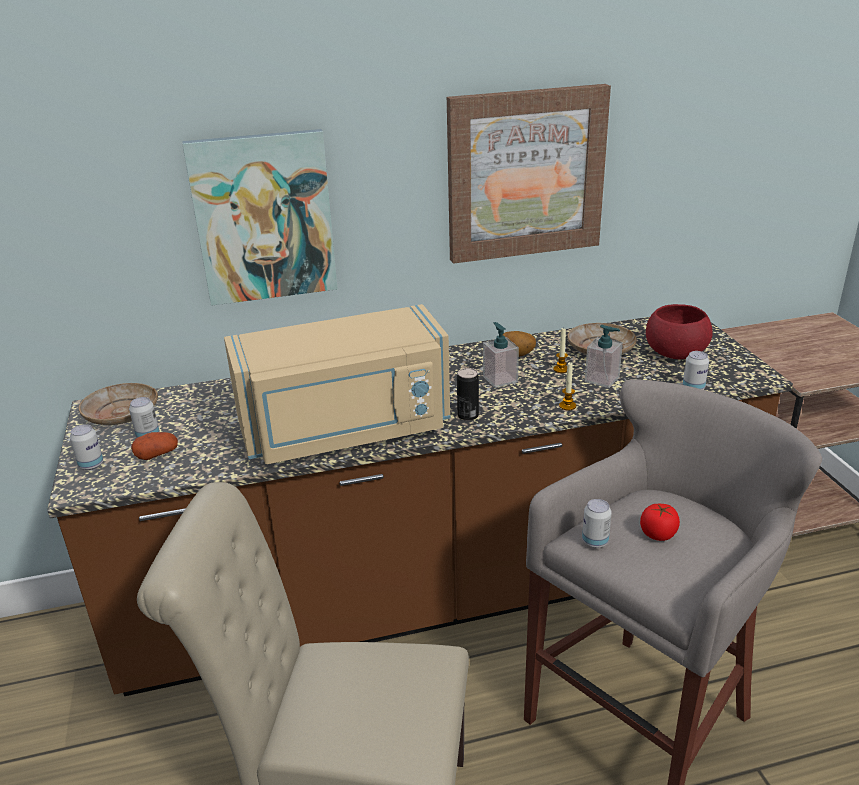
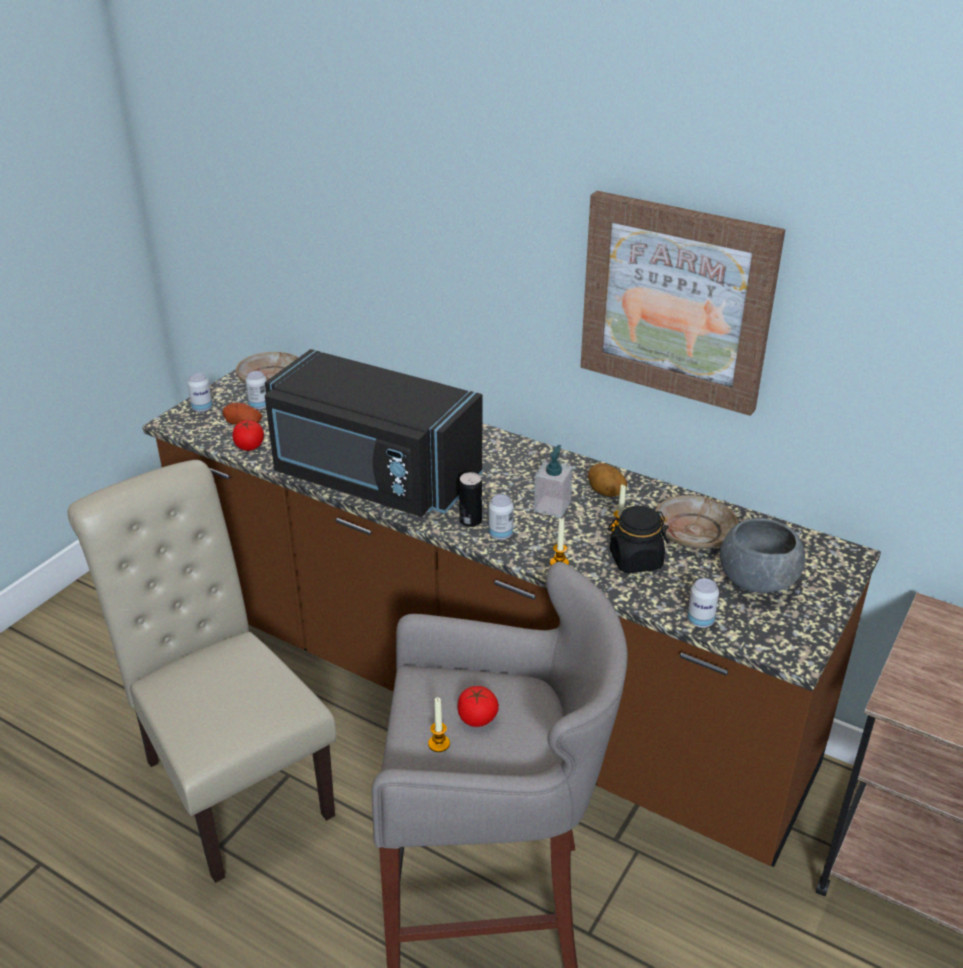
camera: 45 degrees right, 5 degrees up
(196, 466) = (249, 446): none -> tomato
(264, 217) = (419, 253): picture -> none
(346, 430) = (372, 478): beige microwave -> black microwave
(595, 541) = (425, 687): can -> can (500, 534)
(602, 379) = (635, 560): soap dispenser -> black jar
(667, 566) = (439, 744): none -> candle
(675, 353) = (757, 580): red bowl -> grey bowl

